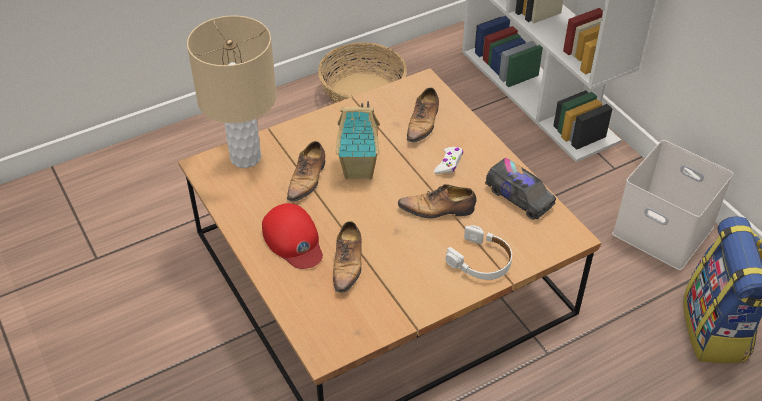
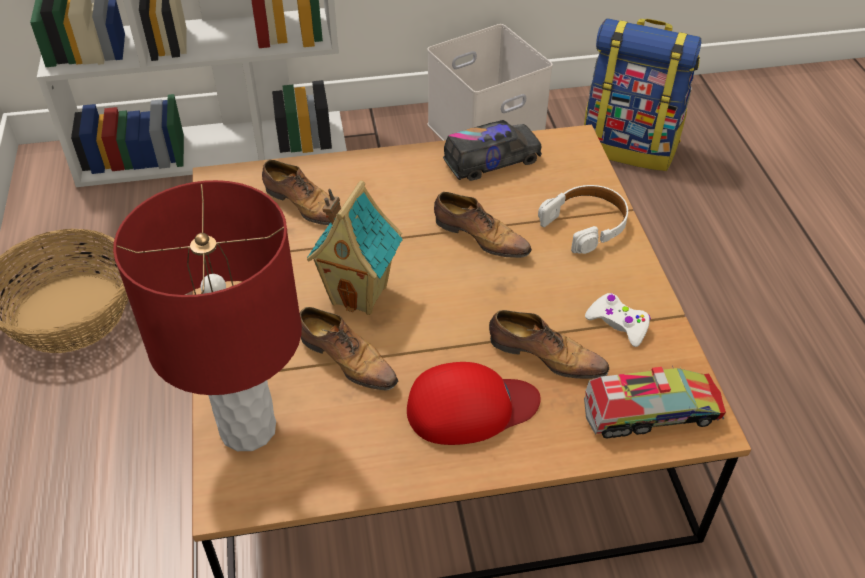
camera: 70 degrees left, 0 degrees up
(246, 157) = (247, 427): beige table lamp -> red table lamp
(323, 324) = (651, 412): none -> toy truck
(438, 210) = (480, 237): shoe -> shoe turned 75 degrees counterclockwise
(449, 164) = (399, 203): white game controller -> white game controller (618, 324)

